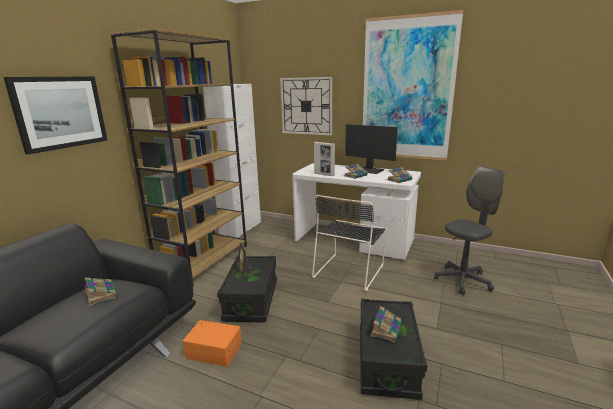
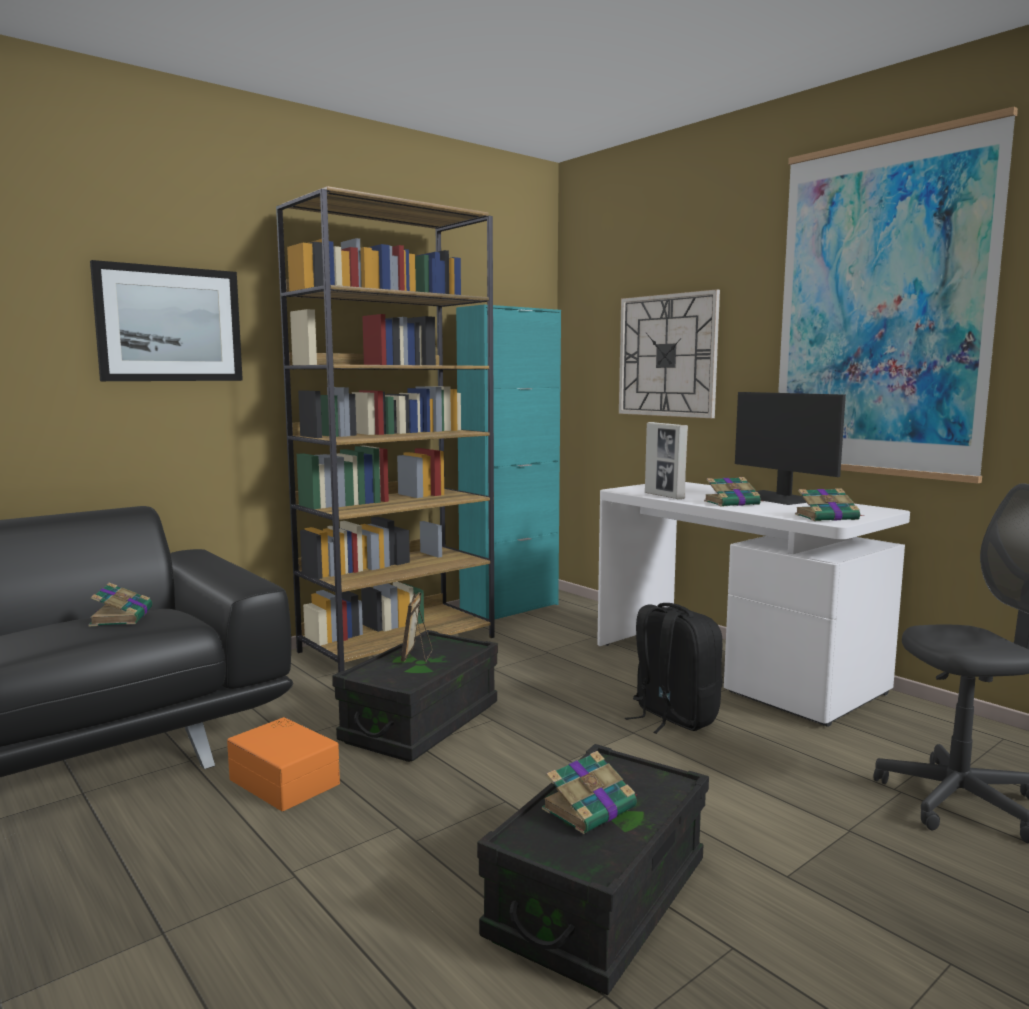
camera: 25 degrees right, 10 degrees down
(241, 229) = (509, 608): white cabinet -> turquoise cabinet
(349, 270) = (672, 717): black chair -> black backpack

